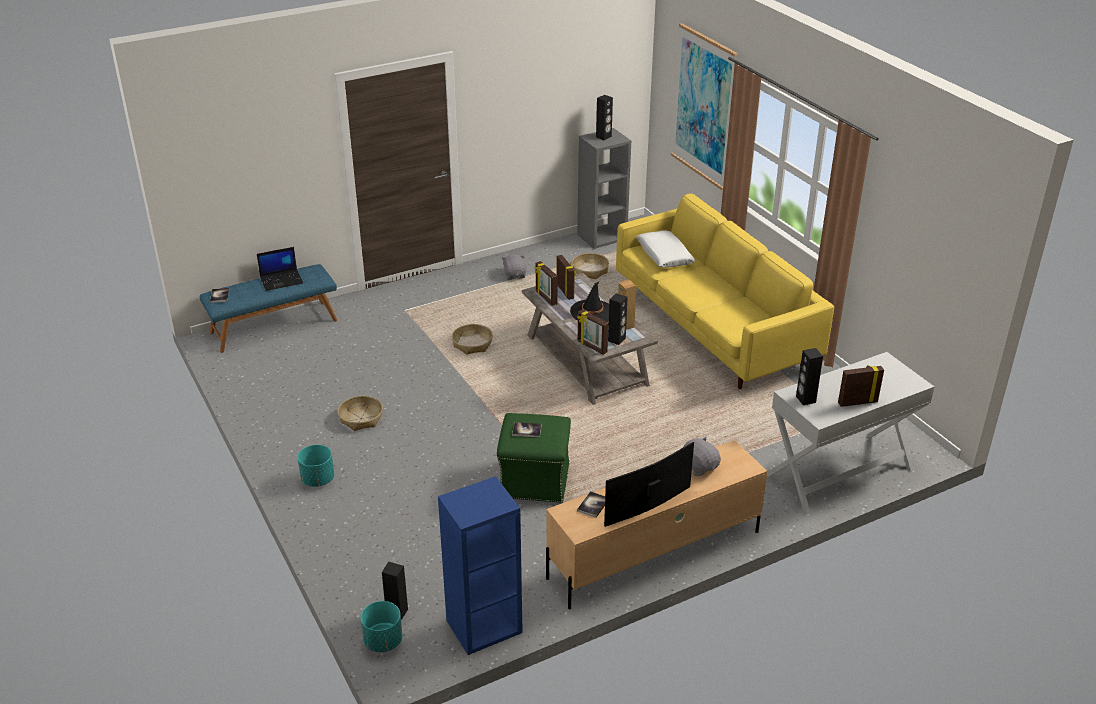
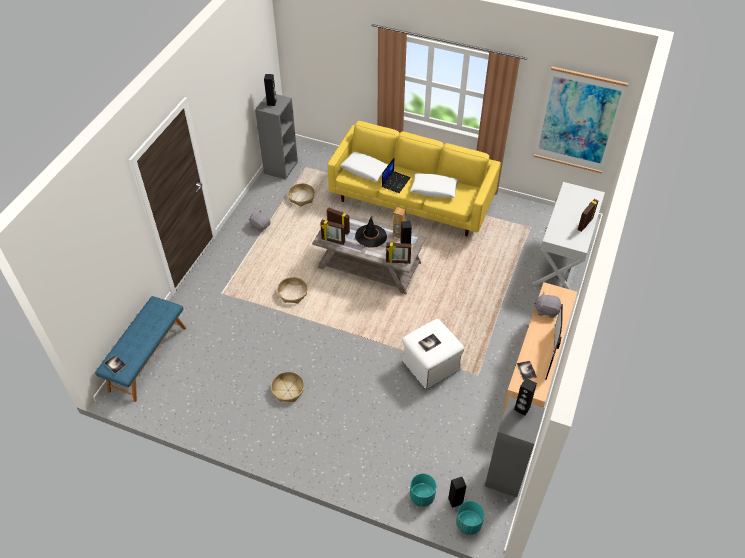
camera: 40 degrees left, 15 degrees up
(282, 280) = (144, 325): laptop -> laptop (395, 182)
(317, 479) = (312, 450): turquoise planter -> turquoise planter (422, 496)
(483, 627) = (506, 475): blue bookcase -> grey bookcase
(534, 480) = (430, 366): green ottoman -> white ottoman
(703, 106) = (341, 58): picture -> picture (578, 121)
(723, 305) = (434, 189): none -> white pillow
(805, 399) = (561, 237): black speaker -> black speaker (522, 409)

